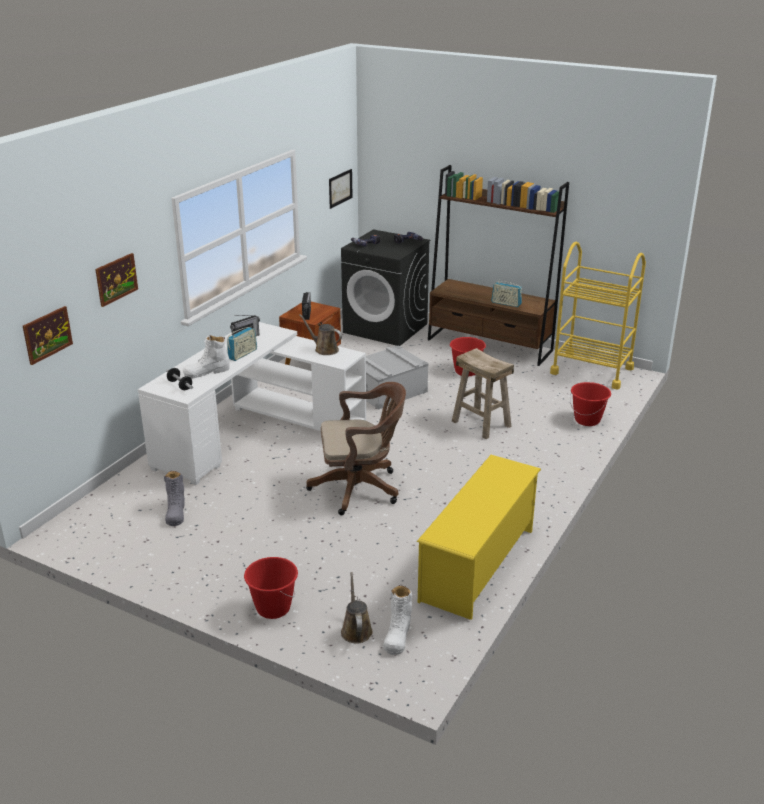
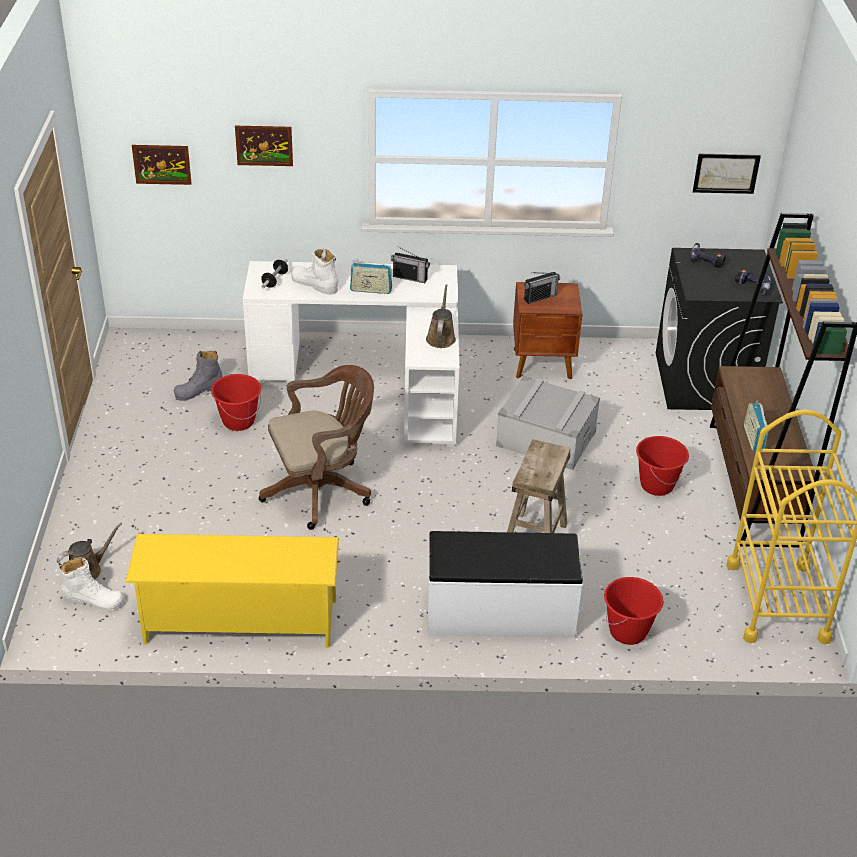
camera: 60 degrees right, 10 degrees up
(273, 608) = (91, 506): red bucket -> red bucket (238, 421)
(360, 488) = (322, 490): brown office chair -> brown office chair turned 75 degrees counterclockwise
(397, 635) = (94, 600): white boot -> white boot turned 150 degrees counterclockwise
(543, 456) = (500, 613): none -> white bench

